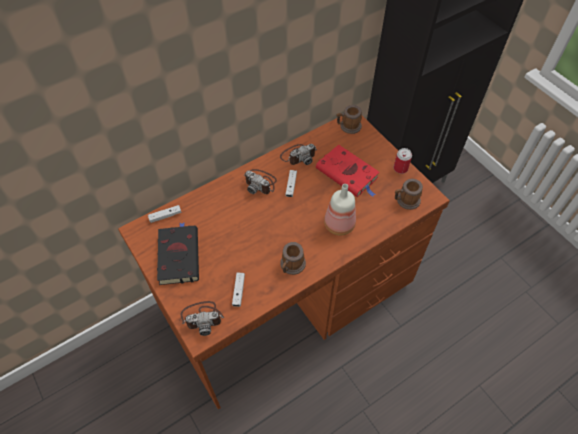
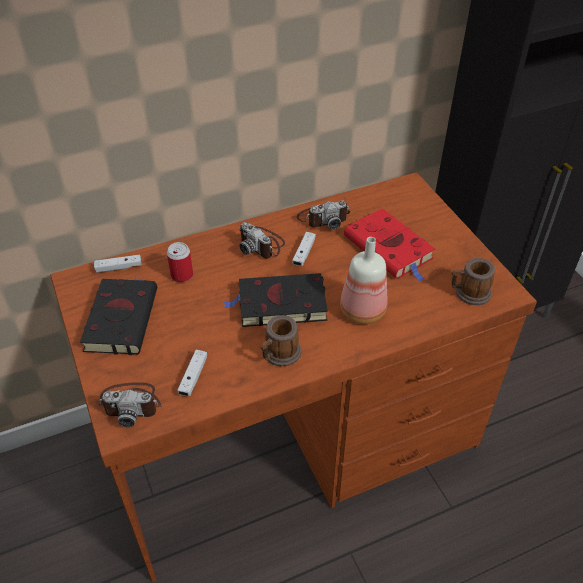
camera: 10 degrees right, 10 degrees down
(283, 228) = (279, 304): none -> black book
(348, 126) = (402, 192): mug -> none
(400, 168) = (468, 251): can -> can (182, 275)

